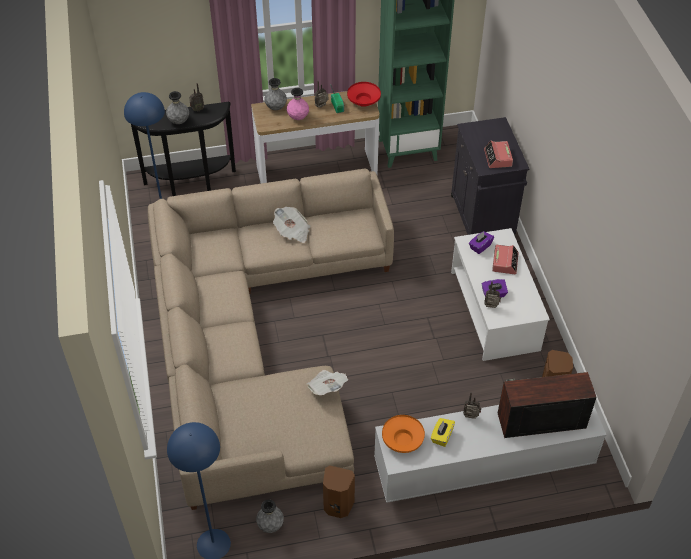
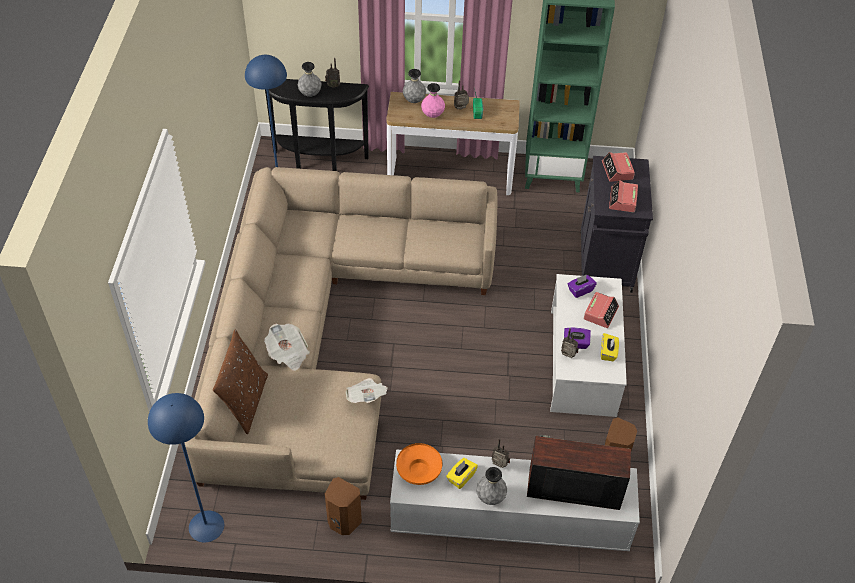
camera: 15 degrees right, 0 degrees up
(218, 420) = (245, 402): none -> brown pillow
(270, 525) = (269, 523): grey vase -> grey vase (490, 497)
(292, 231) = (392, 230): newspaper -> newspaper (288, 354)
(363, 101) = (507, 112): red bowl -> none
(483, 133) = (617, 170): none -> alarm clock
(524, 295) = (608, 352): none -> yellow tissue box

